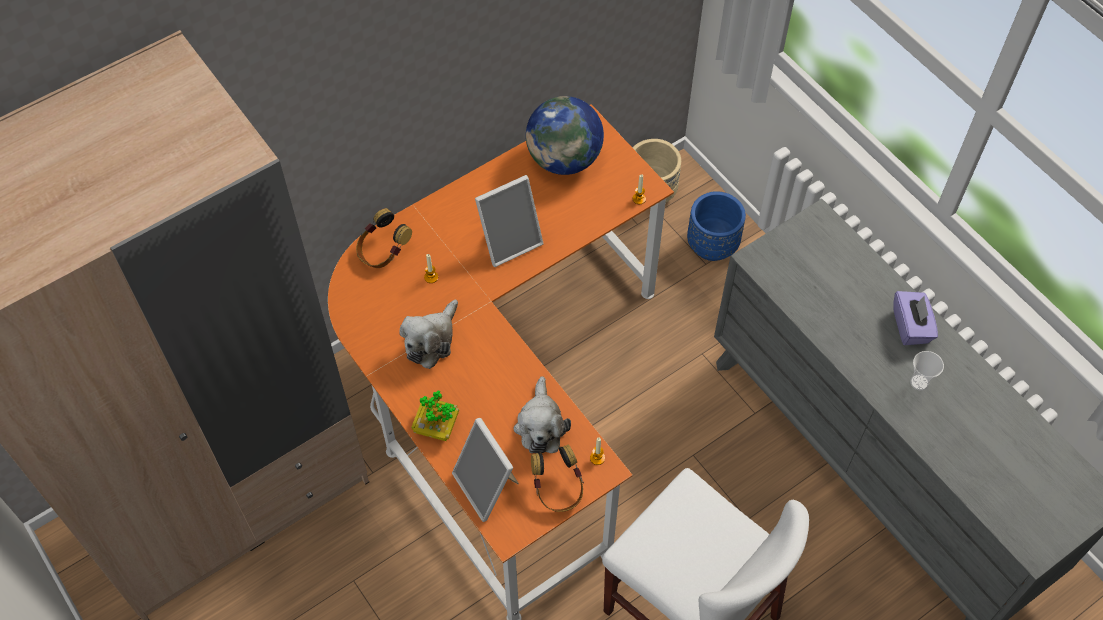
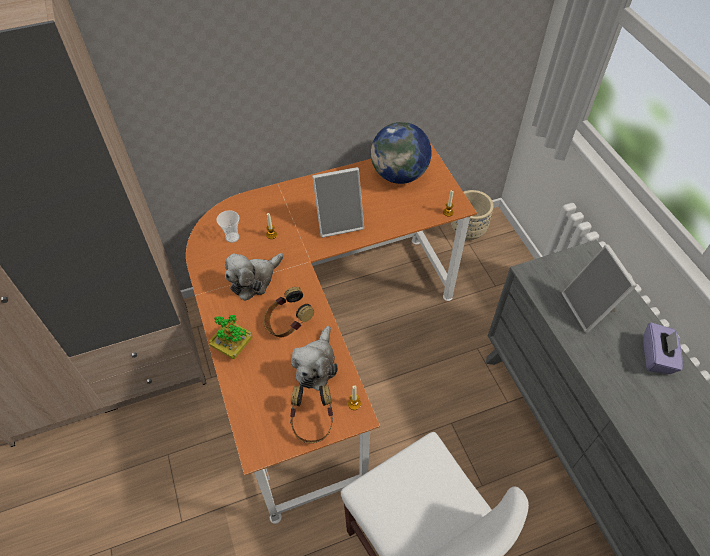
camera: 15 degrees right, 5 degrees down
(383, 252) = (243, 210): headphones -> headphones (288, 323)
(487, 487) = (255, 405): picture frame -> picture frame (589, 309)
(712, 245) = (503, 274): blue planter -> none
(919, 382) = (657, 406): cup -> cup (232, 237)

